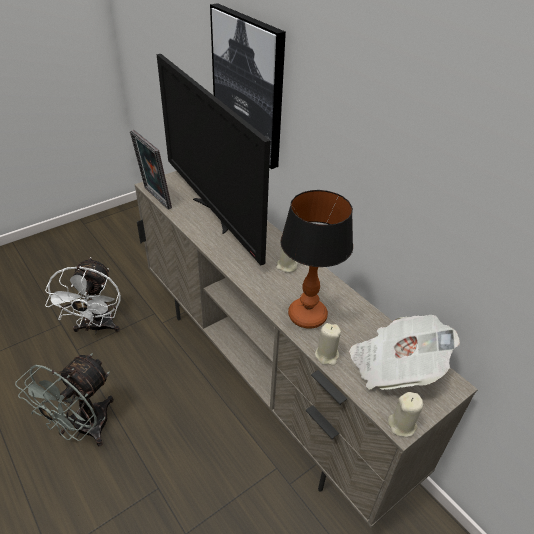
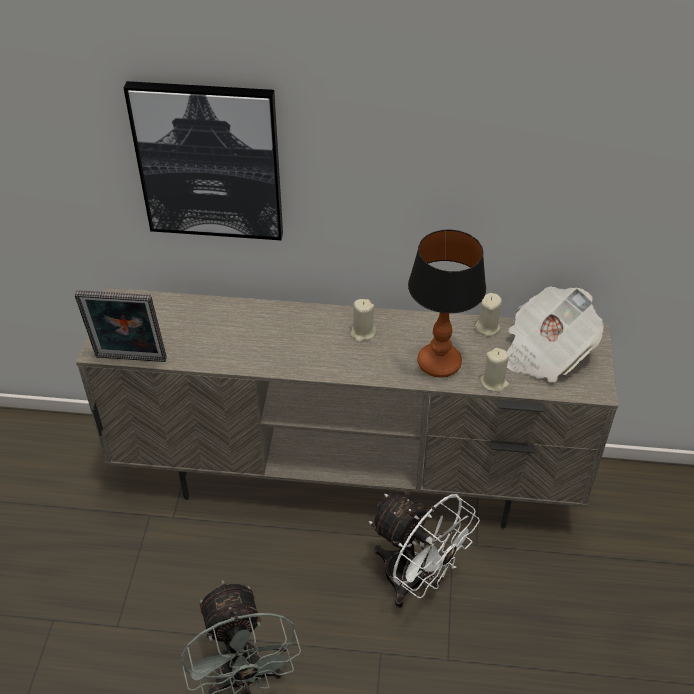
camera: 45 degrees left, 5 degrees up
(97, 328) = (106, 585): white fan -> white fan (415, 580)
(214, 214) = (220, 331): television -> none
(402, 425) = (598, 389): beige candle -> beige candle (487, 327)

